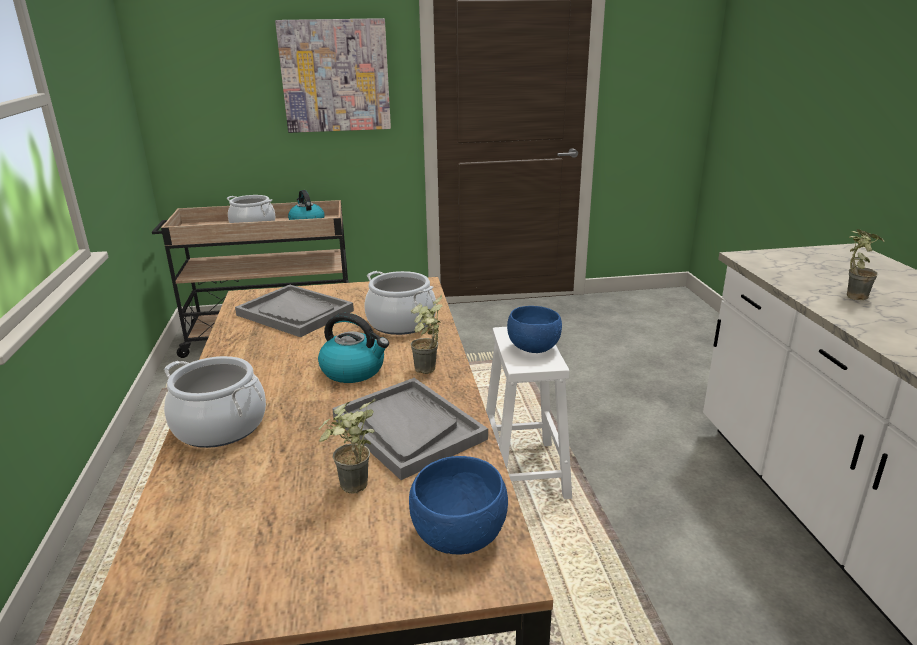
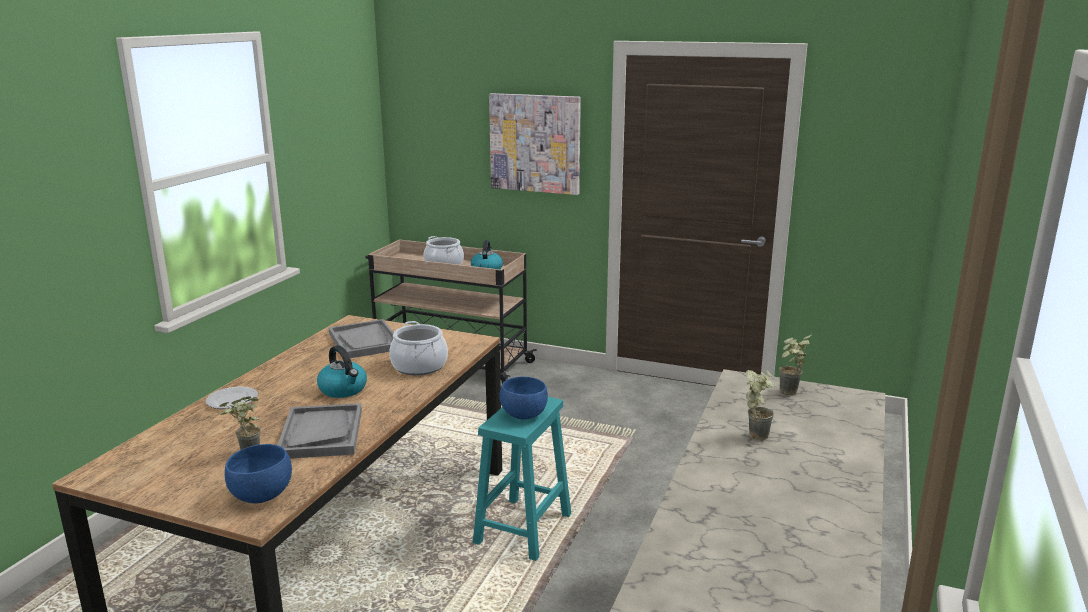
camera: 30 degrees right, 5 degrees down
(220, 426) = (232, 401): cooking pot -> plate
(427, 372) = (383, 404): potted plant -> potted plant (789, 394)
(524, 473) = (522, 529): white stool -> turquoise stool

